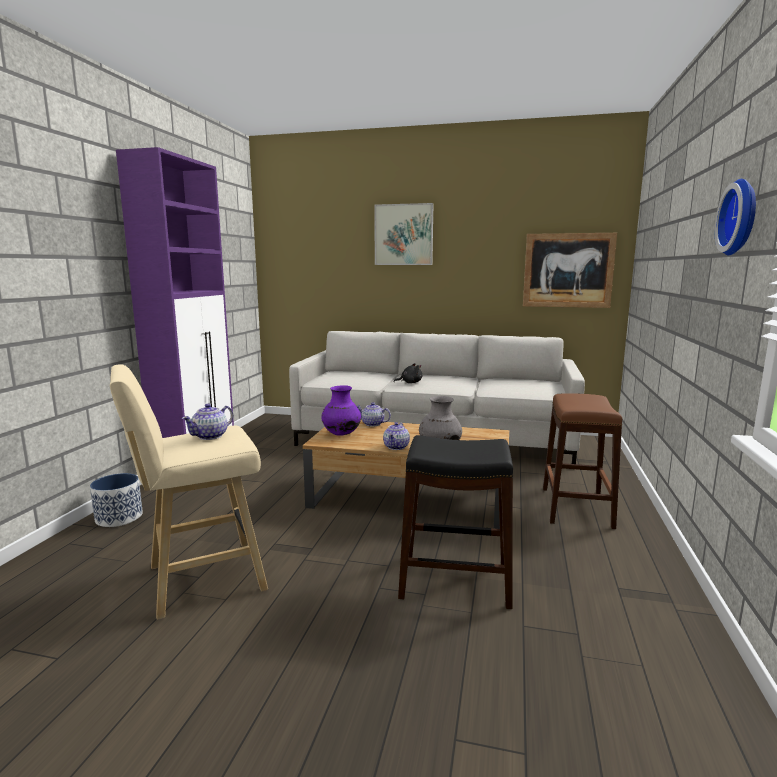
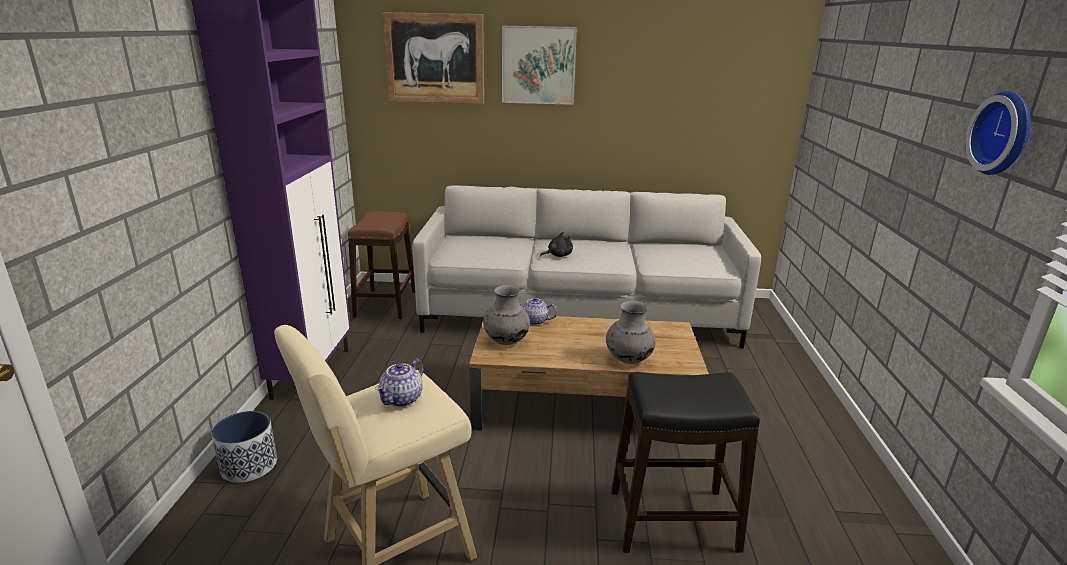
camera: 10 degrees left, 10 degrees up
(341, 434) = (506, 341): purple vase -> grey vase
(396, 447) = (579, 359): teapot -> none
(568, 270) = (732, 115): picture -> picture (434, 59)
(576, 507) = (762, 403): brown stool -> brown stool (386, 304)

